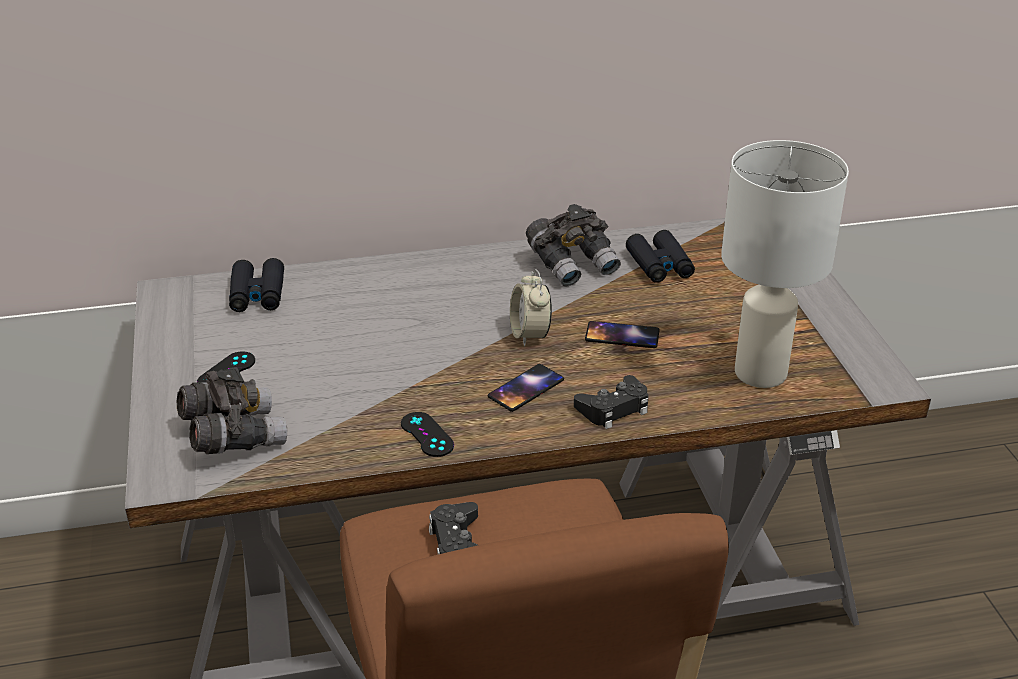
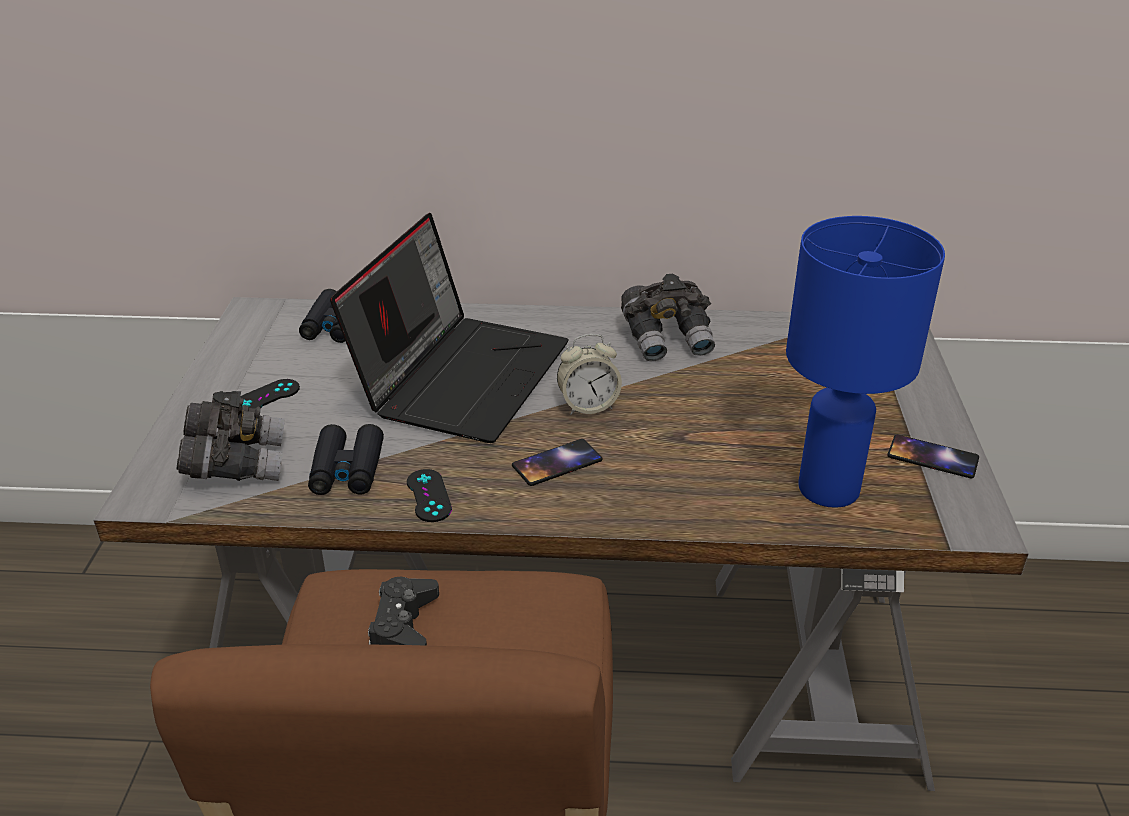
camera: 15 degrees right, 0 degrees up
(402, 324) = (461, 375): none -> laptop
(530, 334) = (588, 406): alarm clock -> alarm clock turned 105 degrees counterclockwise
(614, 408) = (643, 501): black game controller -> none
(622, 335) = (687, 422): phone -> phone (932, 457)
(659, 265) = (761, 353): black binoculars -> black binoculars (347, 470)
(762, 372) = (830, 488): white table lamp -> blue table lamp

